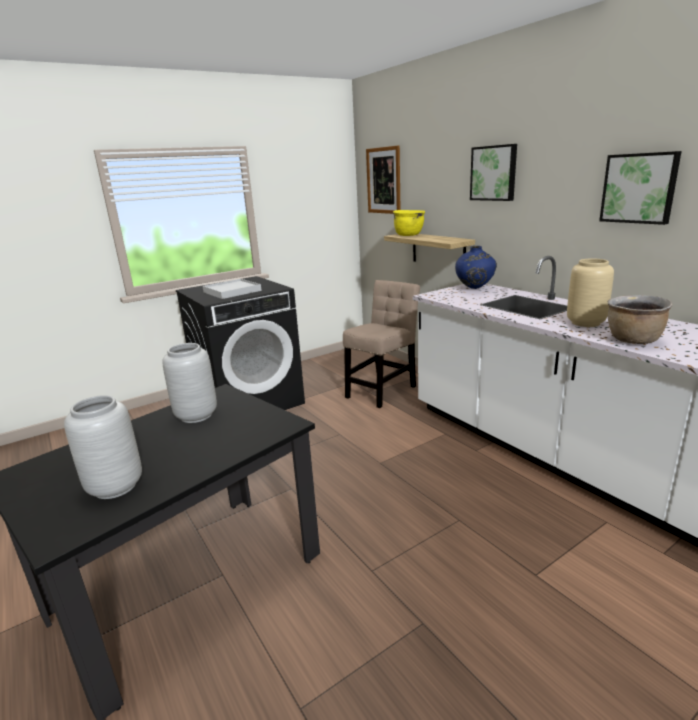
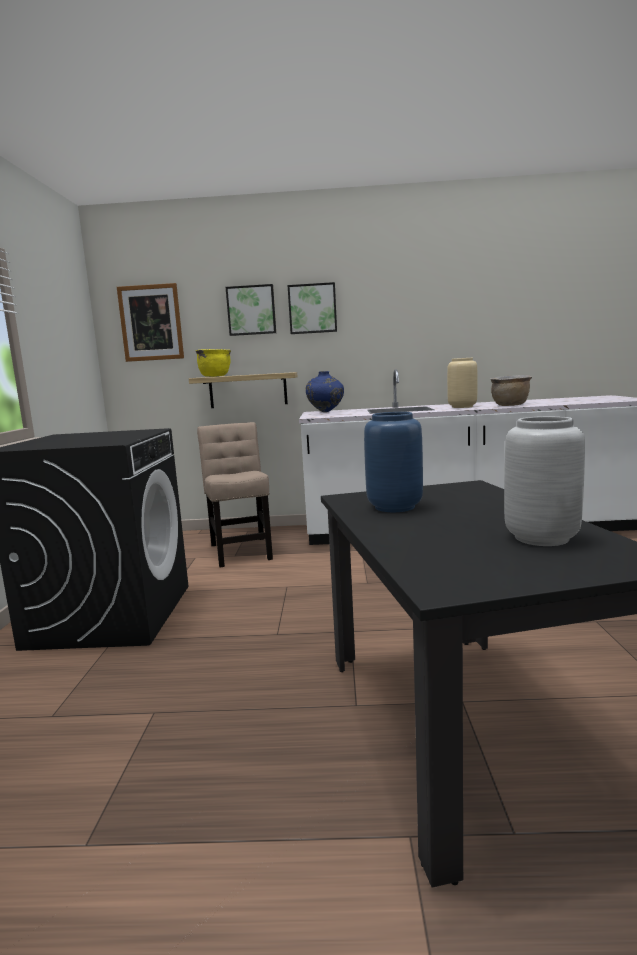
camera: 55 degrees left, 10 degrees down
(197, 415) = (395, 507): grey vase -> blue vase
(232, 291) = (96, 438): white tray -> none
(639, 188) = (445, 314): picture -> picture (251, 310)

